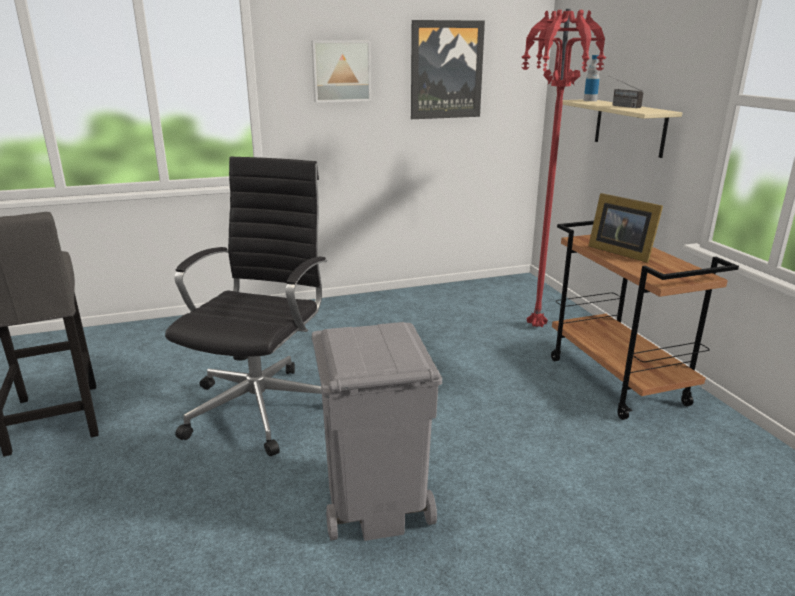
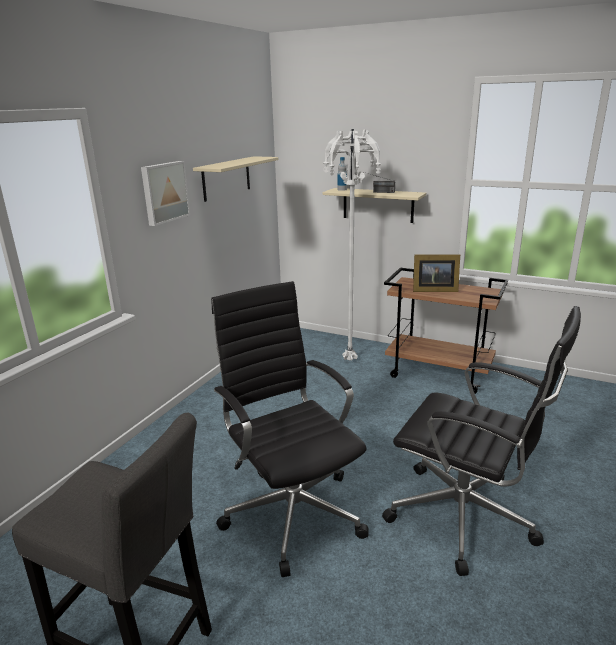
camera: 45 degrees left, 0 degrees up
(374, 504) = (465, 518): grey trash can -> black office chair
(446, 70) = (226, 178): picture -> beige shelf
(537, 327) = (351, 360): red floor lamp -> white floor lamp

